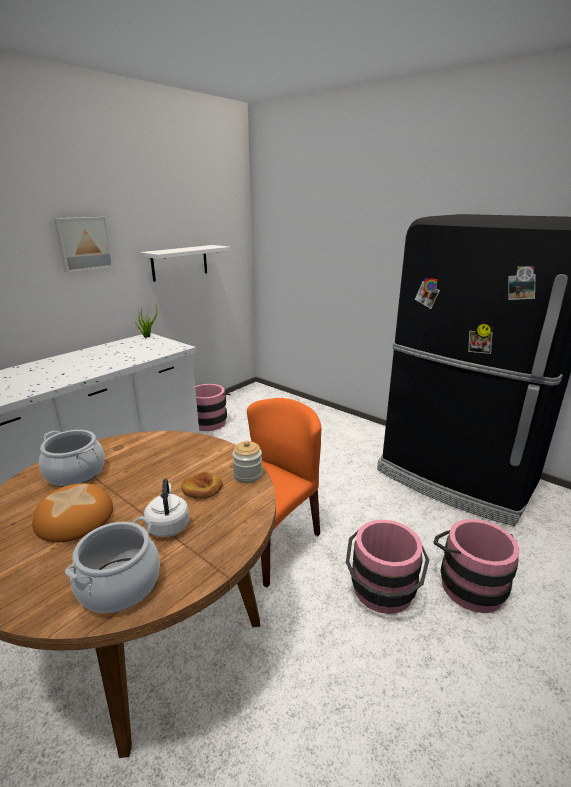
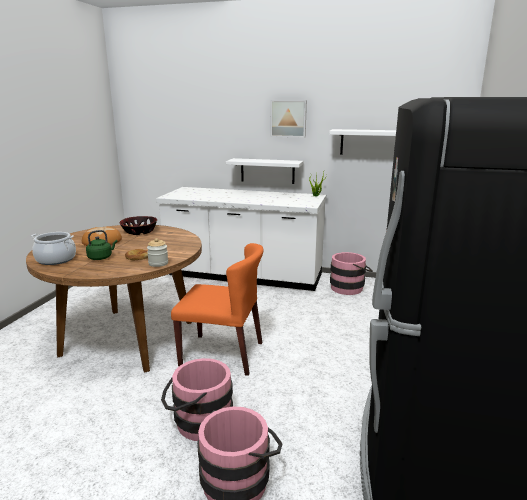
camera: 65 degrees right, 5 degrees down
(69, 322) = (267, 171): none -> white shelf
(76, 473) = (139, 232): cooking pot -> bowl
(168, 525) = (101, 257): white kettle -> green kettle

